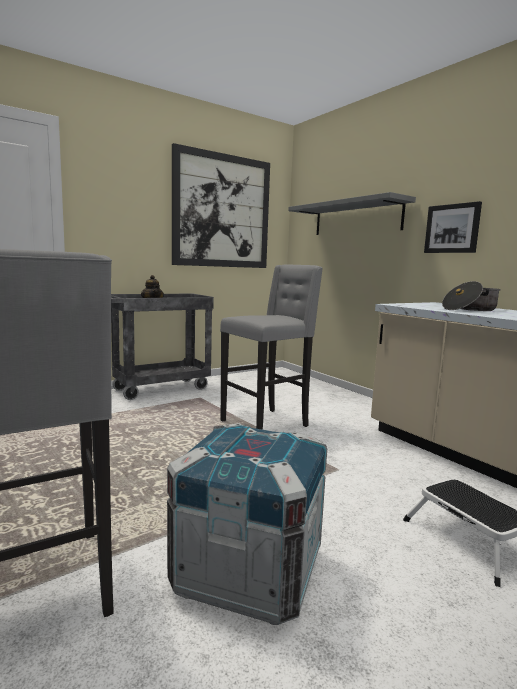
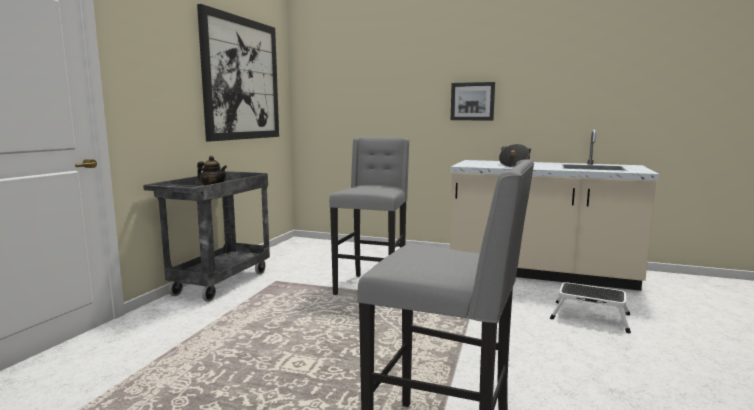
camera: 35 degrees left, 0 degrees up
(248, 571) = (529, 377): crate -> none
(356, 218) = (376, 88): grey shelf -> none

